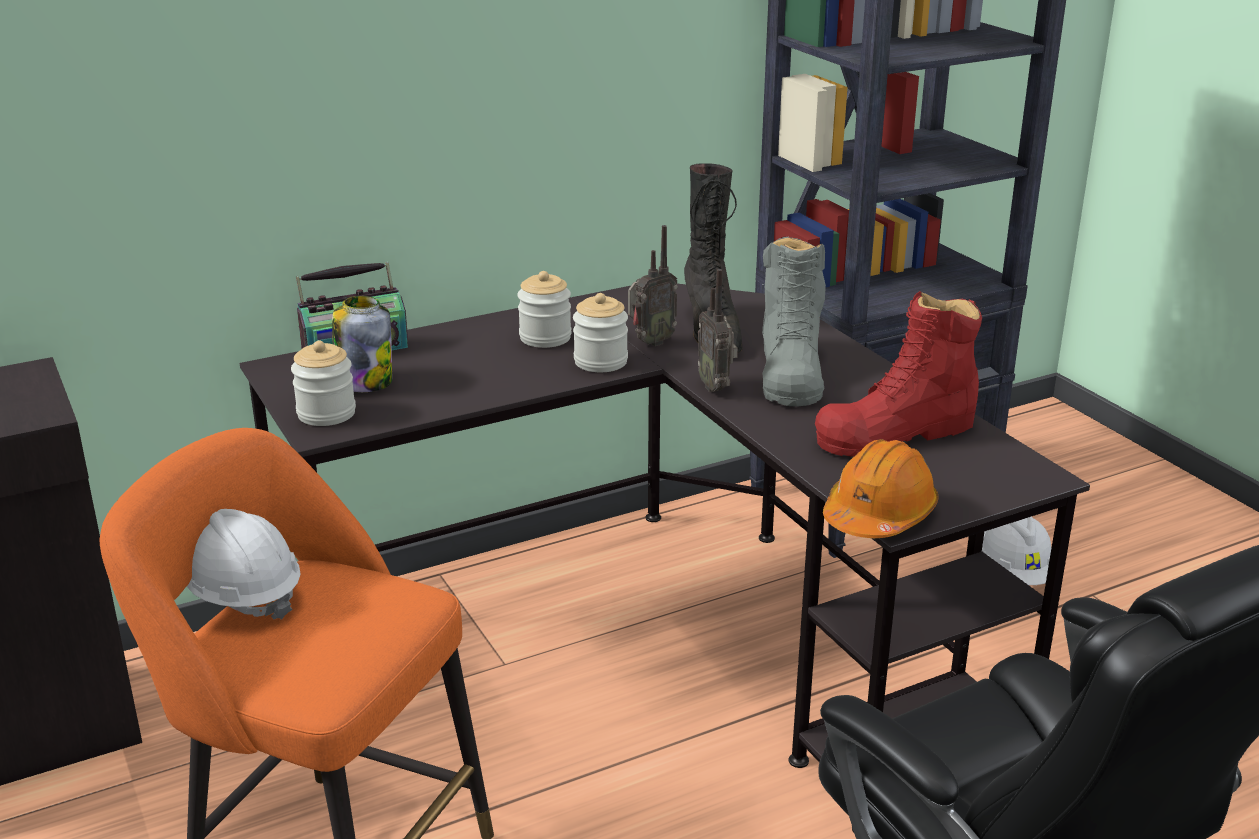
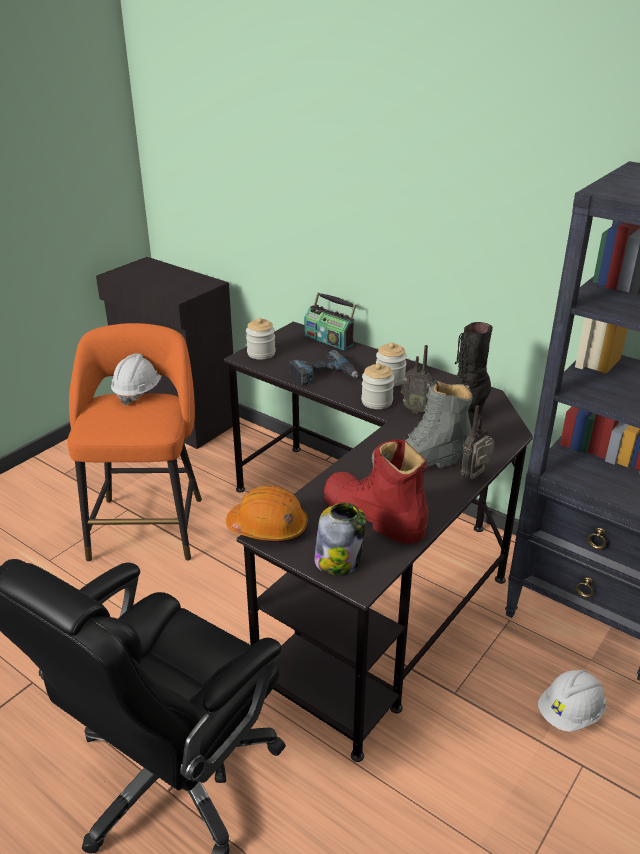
camera: 65 degrees right, 5 degrees up
(364, 381) = (298, 351): jar -> jar (339, 560)
(473, 380) = (323, 375): none -> power drill
(716, 387) = (379, 442): radio -> radio (476, 477)

